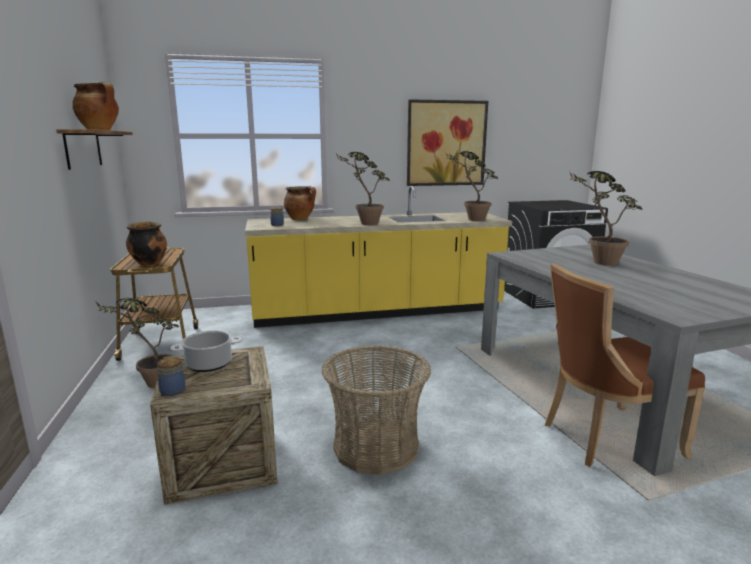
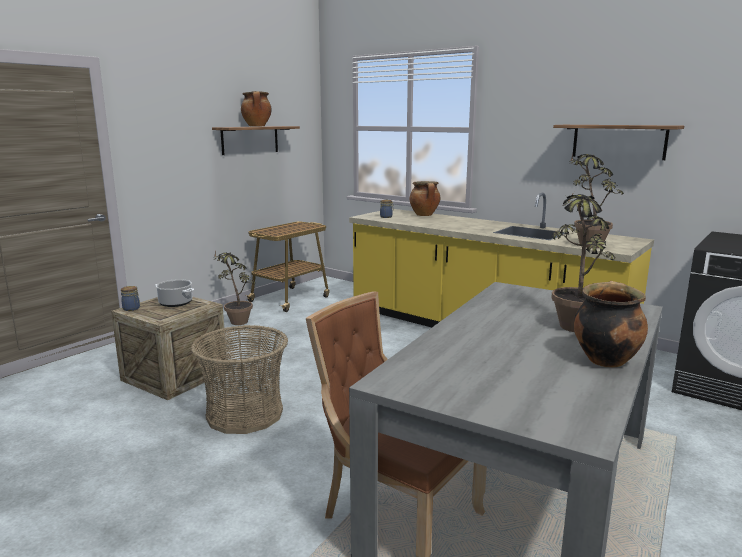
camera: 50 degrees right, 0 degrees up
(149, 263) = (276, 232): cooking pot -> cooking pot (605, 359)
(363, 223) = (457, 227): potted plant -> none
(446, 143) = (618, 141): picture -> shelf

